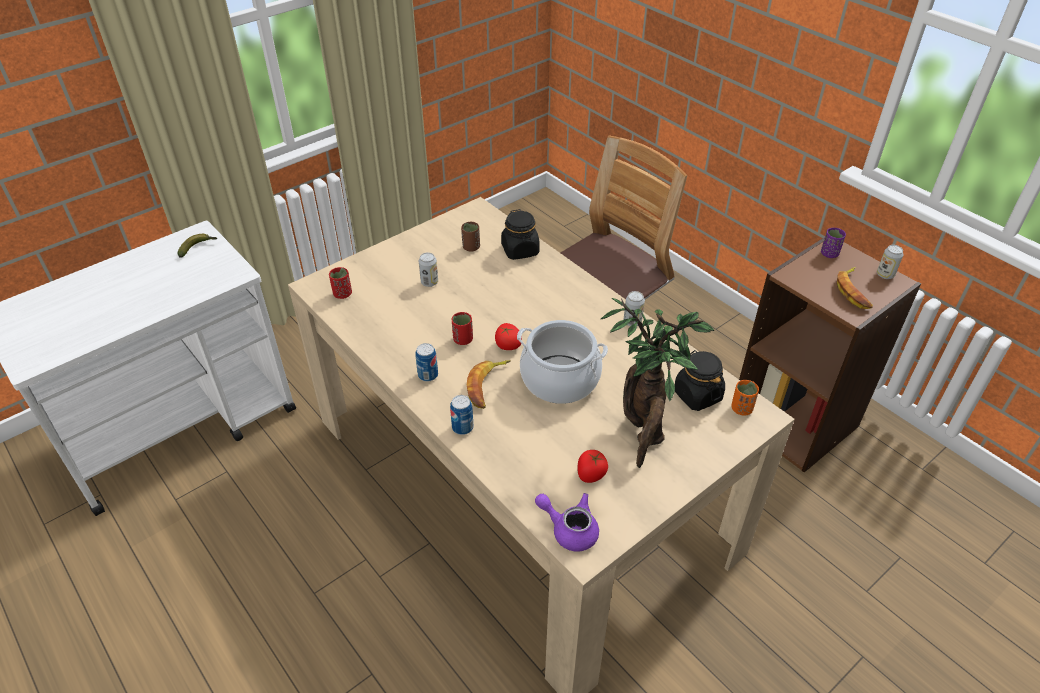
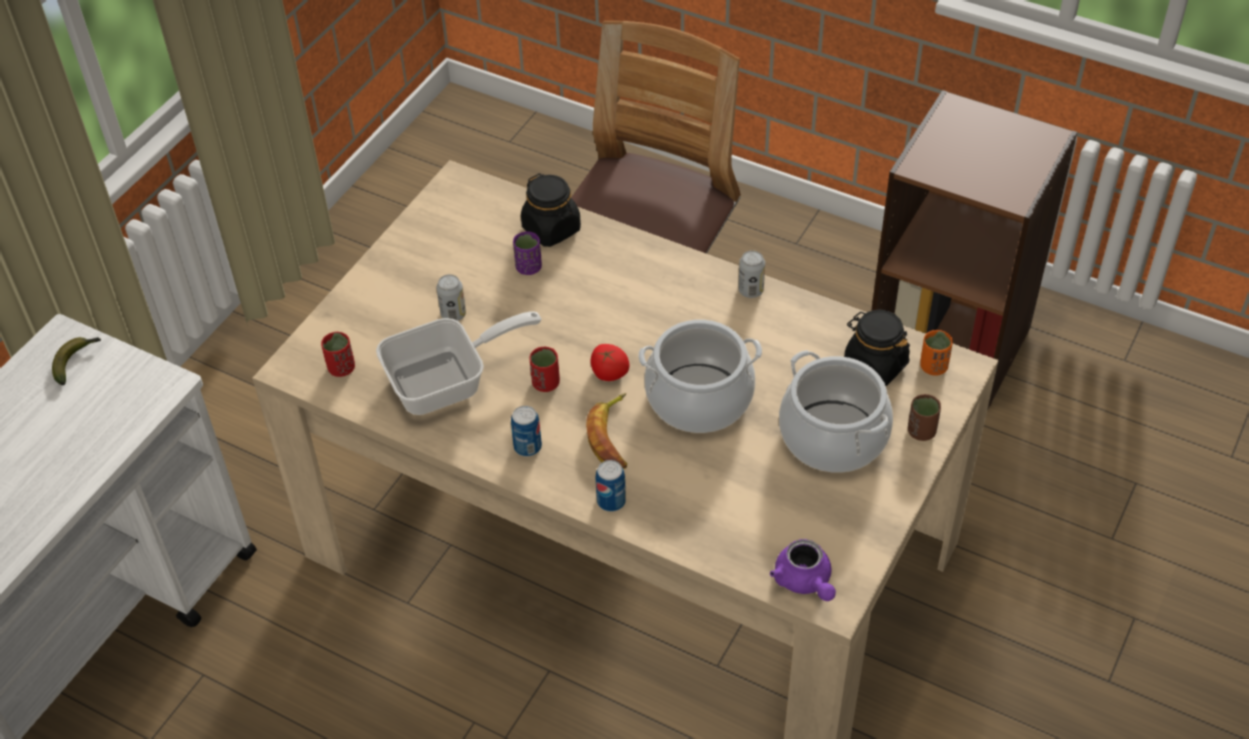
camera: 20 degrees left, 5 degrees up
(402, 321) = (448, 382): none -> frying pan
(471, 247) = (481, 244): brown cup -> brown cup (921, 431)
(569, 529) = (805, 582): purple teapot -> purple teapot turned 120 degrees counterclockwise
(591, 474) = (797, 508): tomato -> none
(643, 433) = (833, 436): potted plant -> cooking pot
(829, 254) = (954, 120): purple cup -> purple cup (528, 267)
(853, 291) = (1003, 167): banana -> none
(885, 275) = (1031, 132): can -> none

